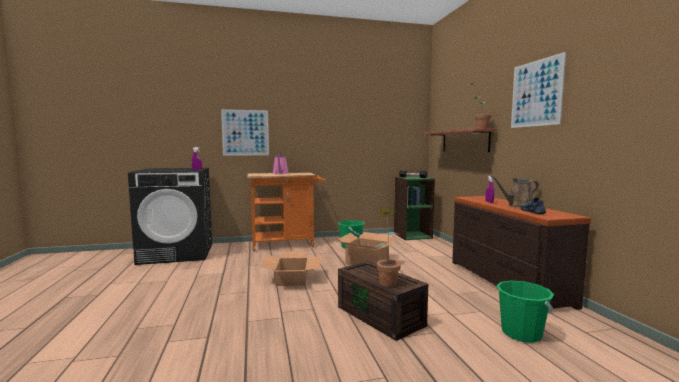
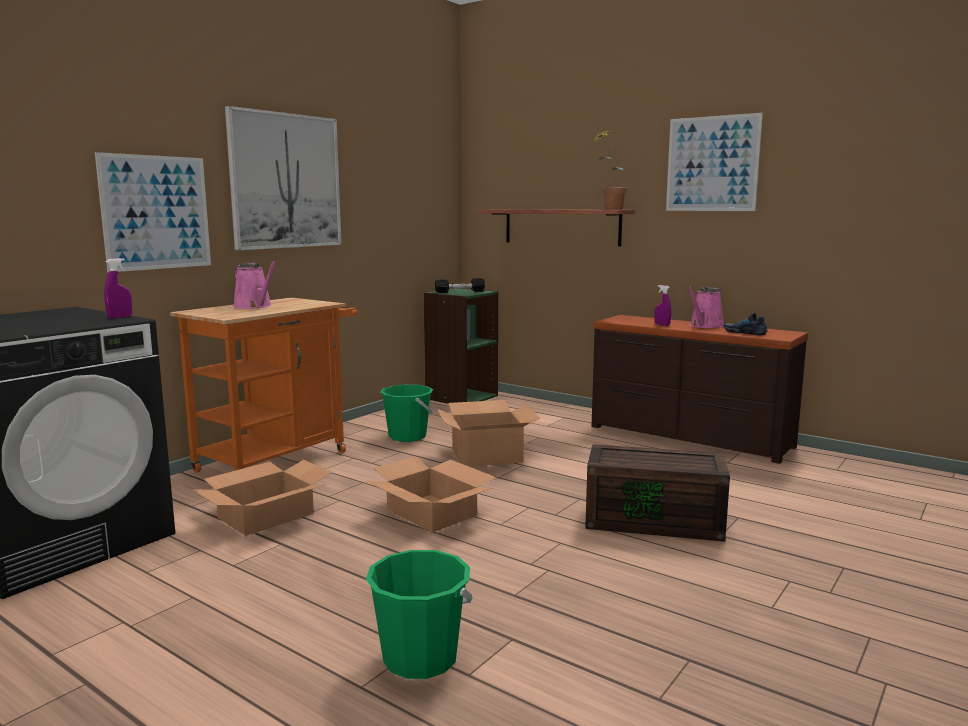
camera: 40 degrees left, 5 degrees up
(240, 262) = (265, 515): none -> cardboard box
(311, 119) = (286, 181): none -> picture
(387, 281) = (680, 462): potted plant -> none
(518, 205) = (705, 326): brown watering can -> pink watering can
(521, 333) = (801, 489): green bucket -> green bucket (420, 658)

